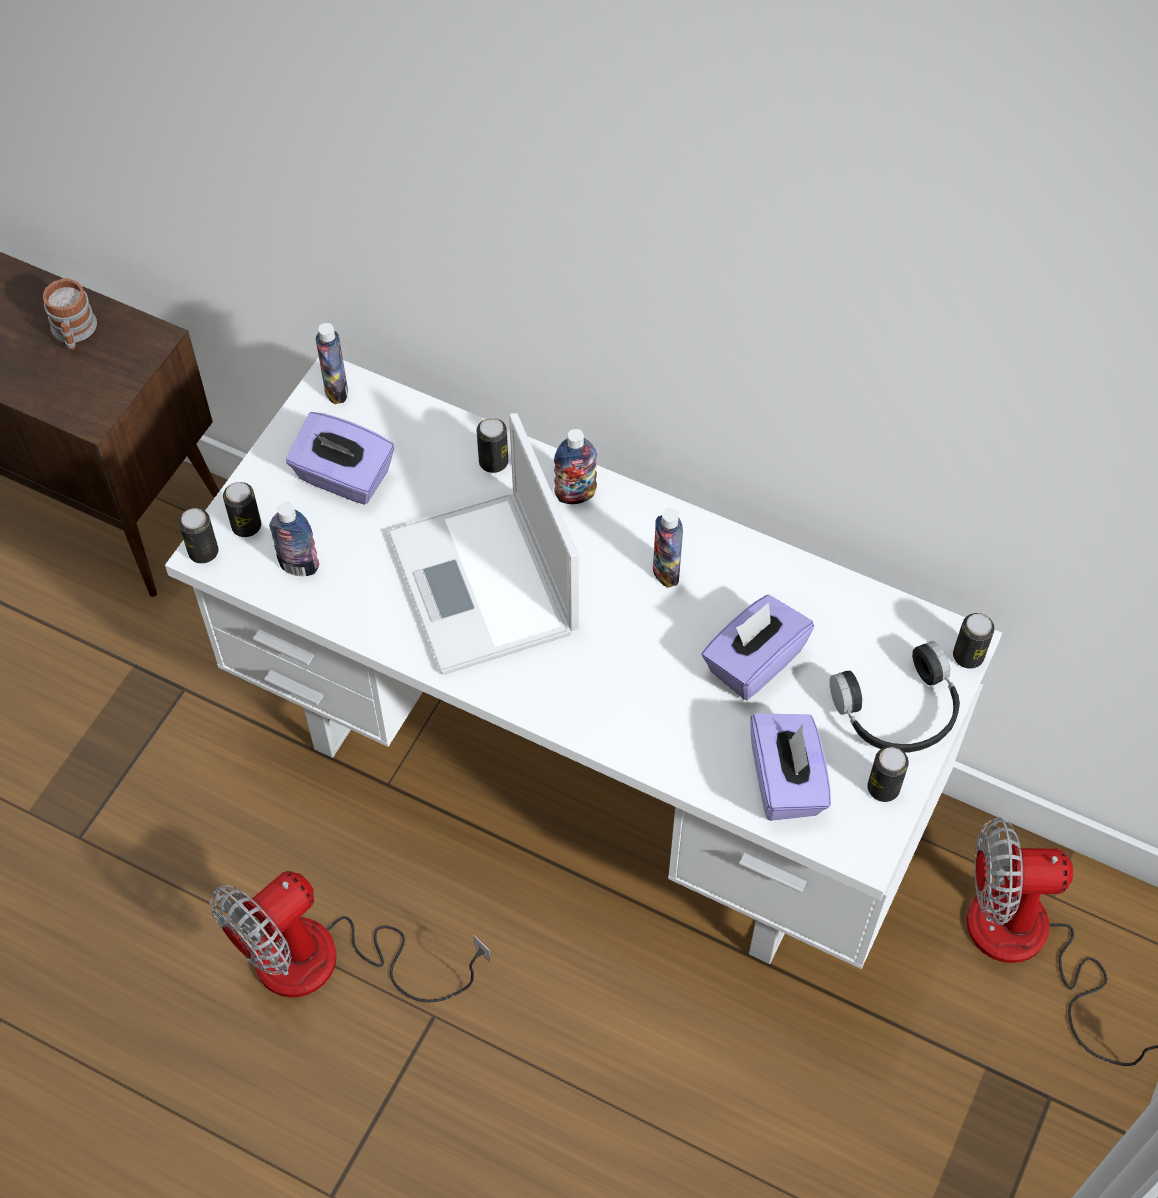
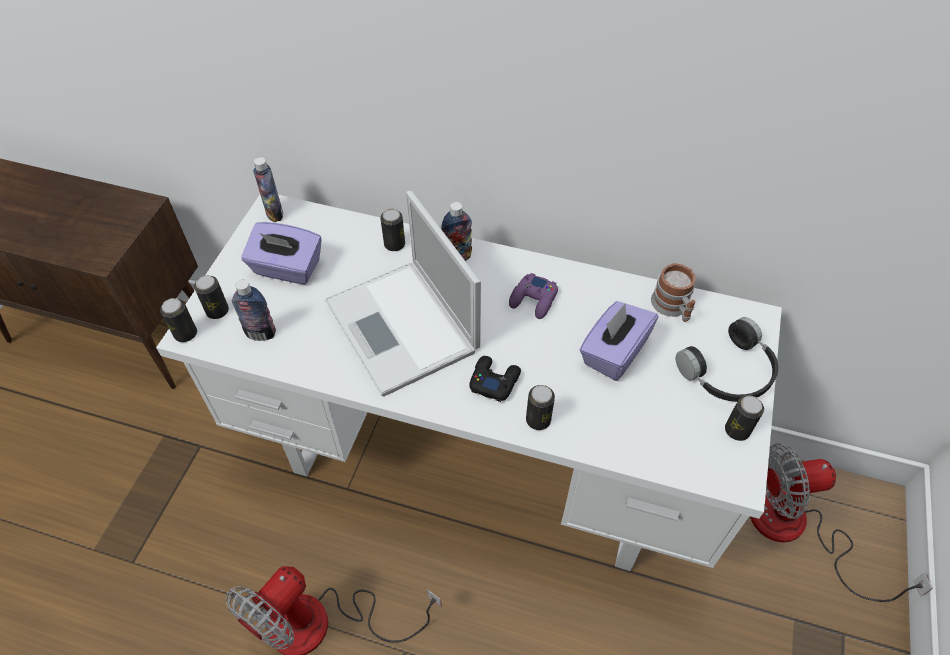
camera: 10 degrees left, 5 degrees down
(74, 332) = (86, 208): mug -> mug (673, 307)
(588, 675) = (494, 380): none -> black game controller
(666, 572) = (533, 300): bottle -> purple game controller
(786, 782) = (663, 437): purple tissue box -> none
(968, 656) = (764, 326): can -> can (538, 420)

